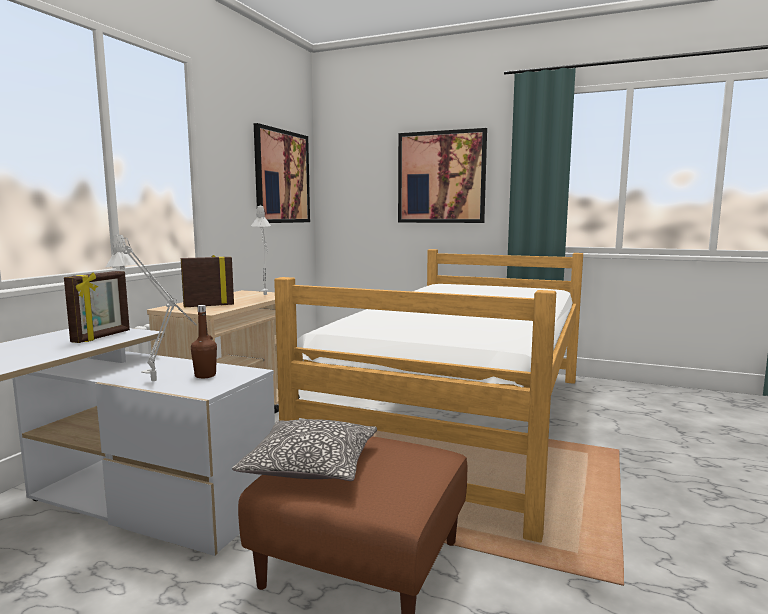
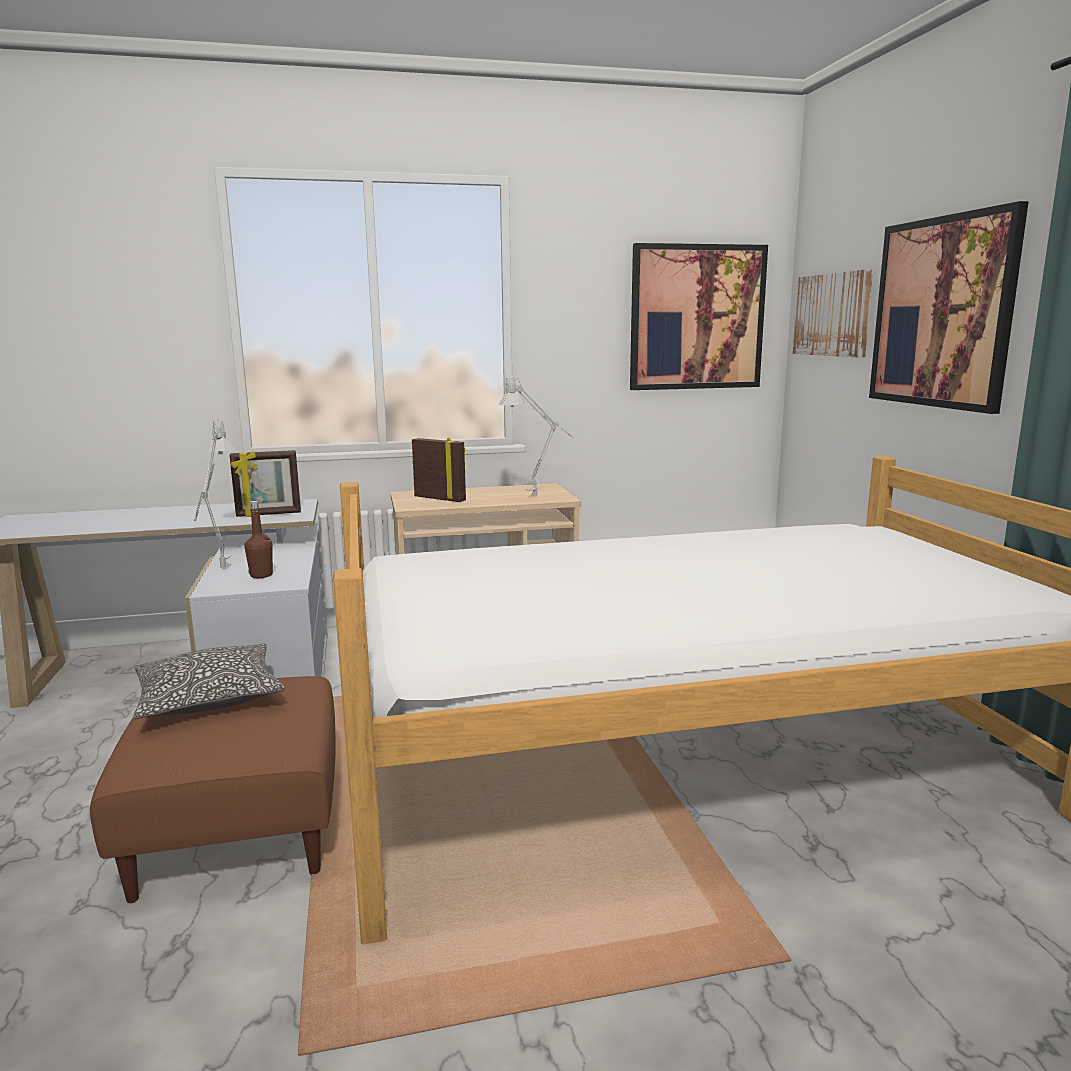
camera: 55 degrees right, 5 degrees up
(356, 179) = (832, 315): none -> picture

